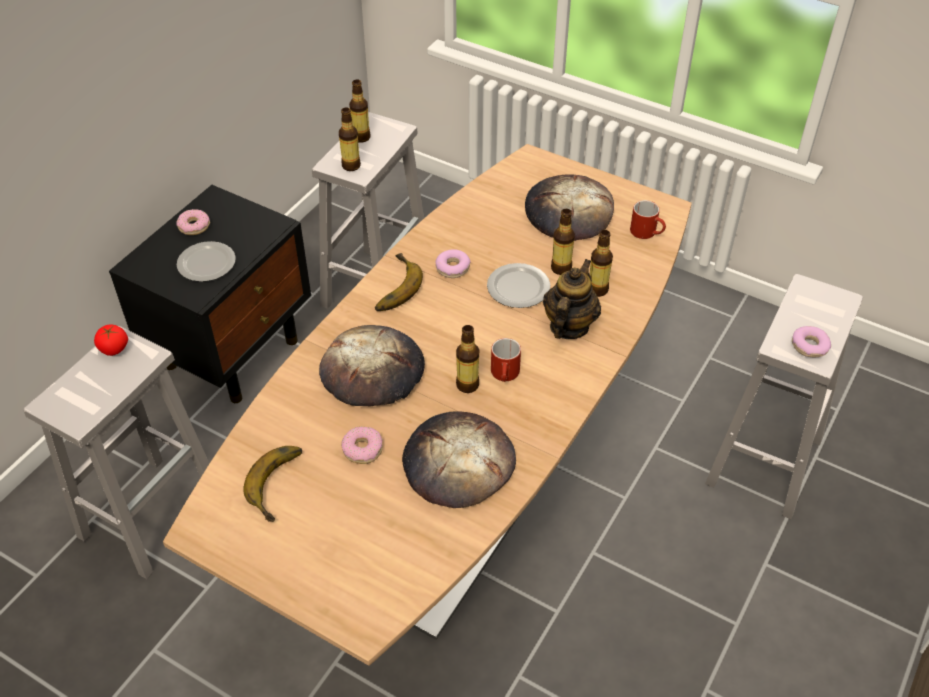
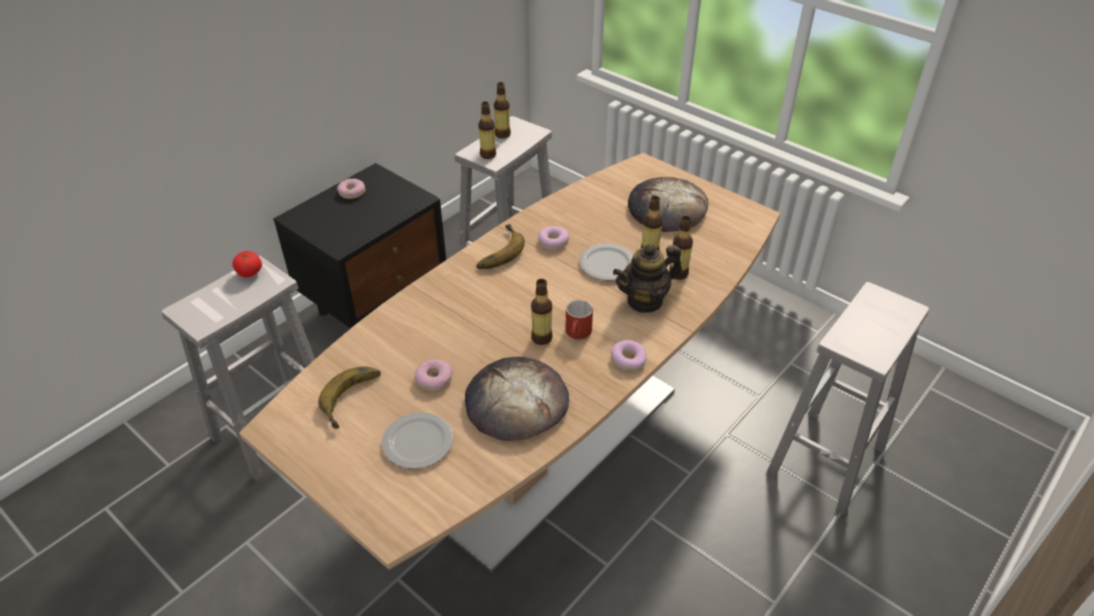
camera: 10 degrees right, 5 degrees down
(207, 263) = (354, 221): plate -> plate (418, 441)
(373, 371) = (461, 316): bread -> none
(568, 326) = (645, 301): teapot -> teapot turned 150 degrees counterclockwise
(647, 232) = (734, 232): red mug -> none
(809, 346) = (869, 345): donut -> donut (628, 360)

